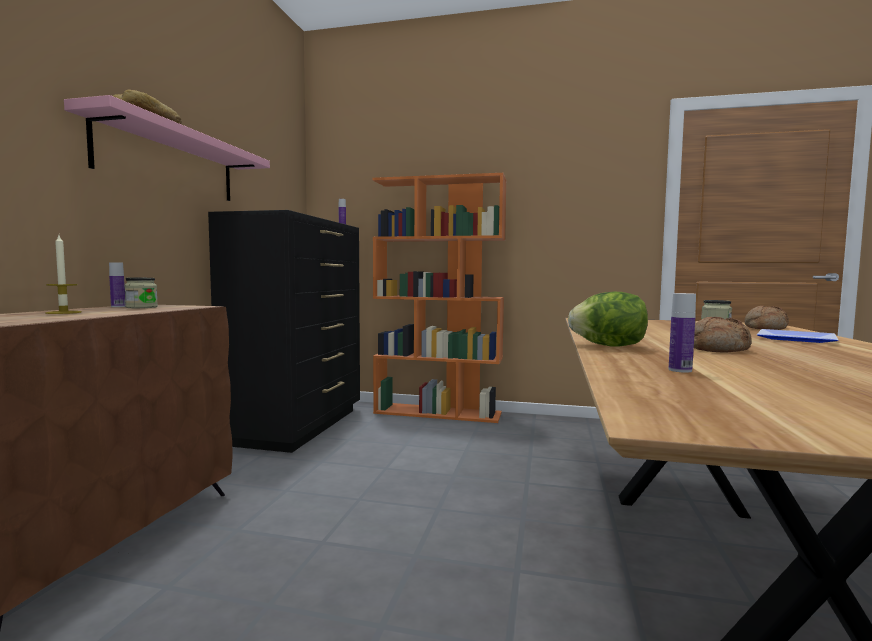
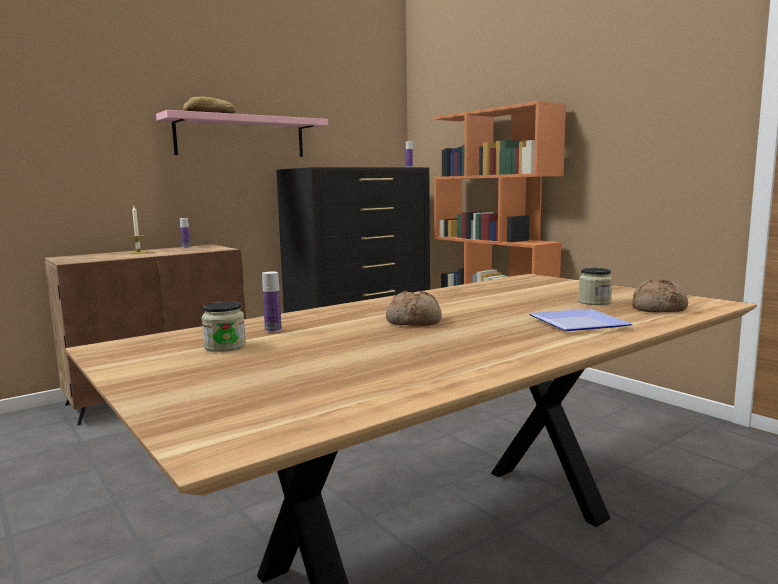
camera: 40 degrees right, 5 degrees up
(141, 307) = (192, 249): jar -> jar (225, 346)
(608, 346) = (352, 308): lettuce -> none

